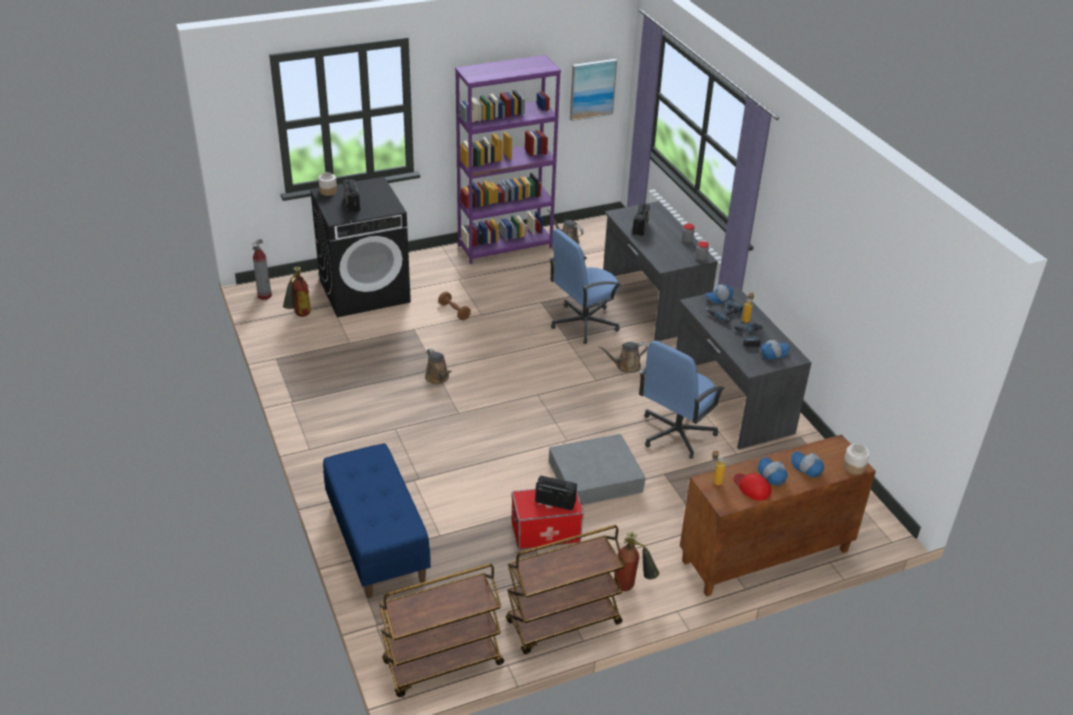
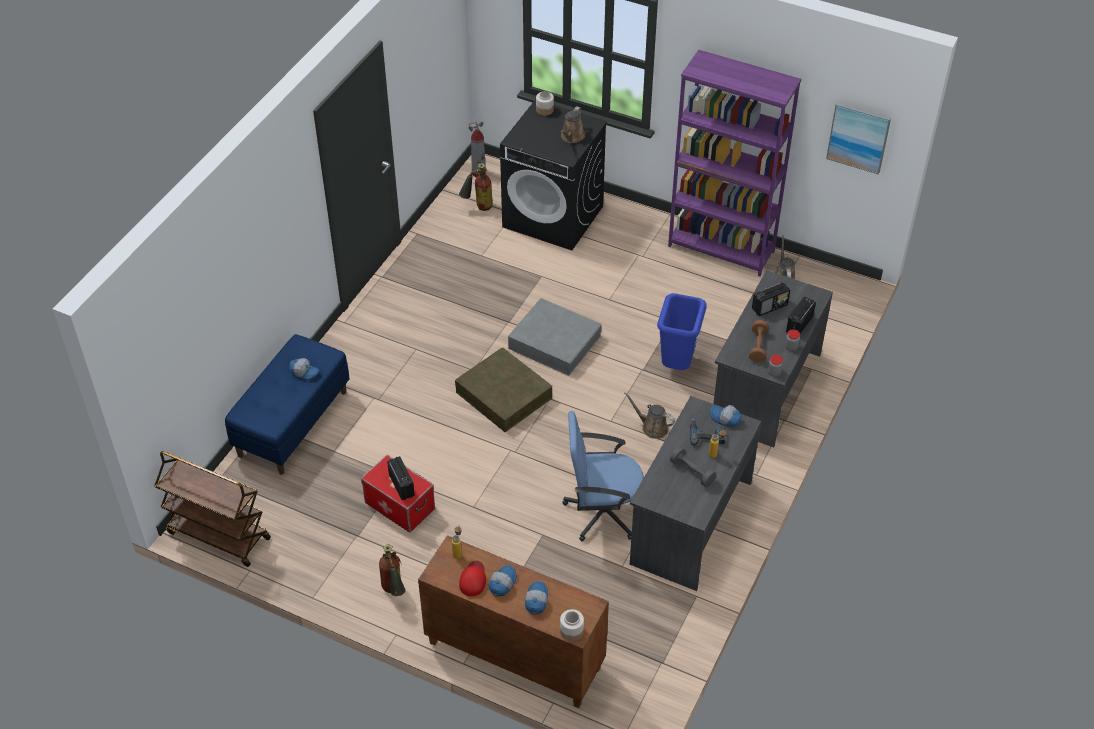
camera: 50 degrees right, 10 degrees up
(352, 204) = (544, 134): radio -> radio (799, 325)
(438, 378) = (500, 331): brown watering can -> brown watering can (572, 137)
(454, 311) = (593, 282): brown dumbbell -> brown dumbbell (758, 346)
(504, 413) = (504, 395): none -> brown storage box
(563, 623) = (317, 575): brown cart -> none
(583, 323) = (677, 365): blue office chair -> blue trash can
(595, 476) = (492, 495): grey storage box -> grey storage box (554, 342)
(752, 337) = (692, 472): power drill -> grey dumbbell
(773, 353) = (686, 499): cap -> cap (304, 372)

